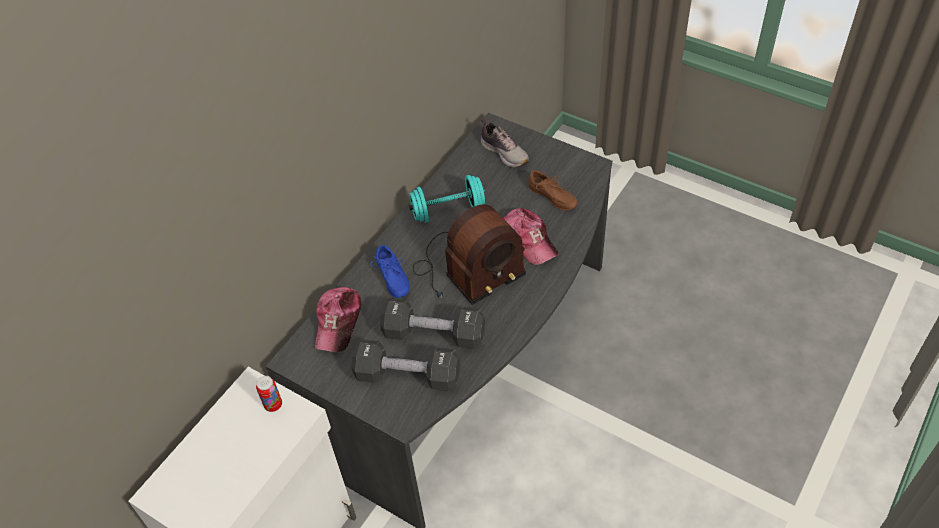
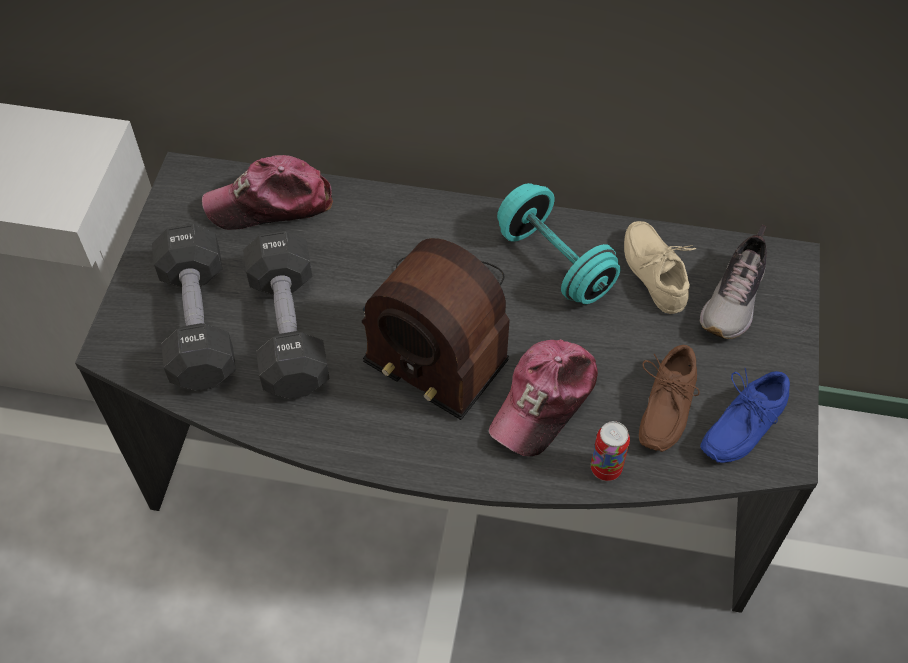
camera: 65 degrees right, 5 degrees up
(273, 405) = (70, 172): can -> can (606, 468)
(391, 279) = (377, 237): blue shoe -> blue shoe (739, 424)
(474, 174) = (657, 272): none -> beige shoe

